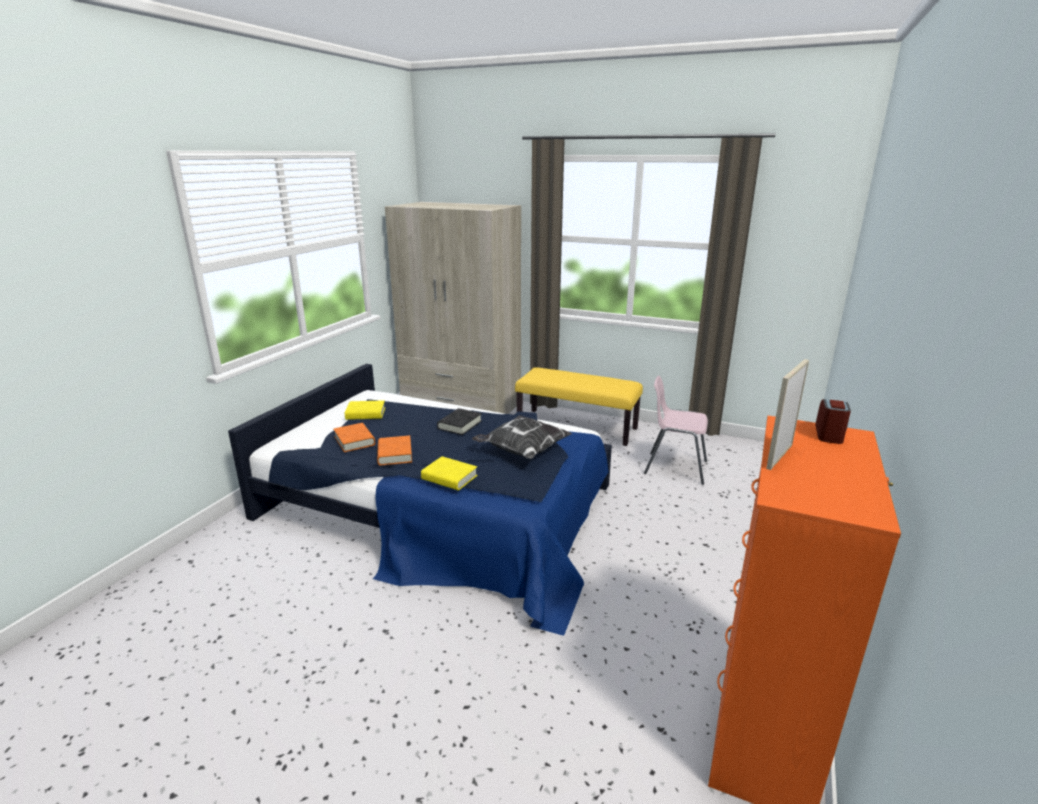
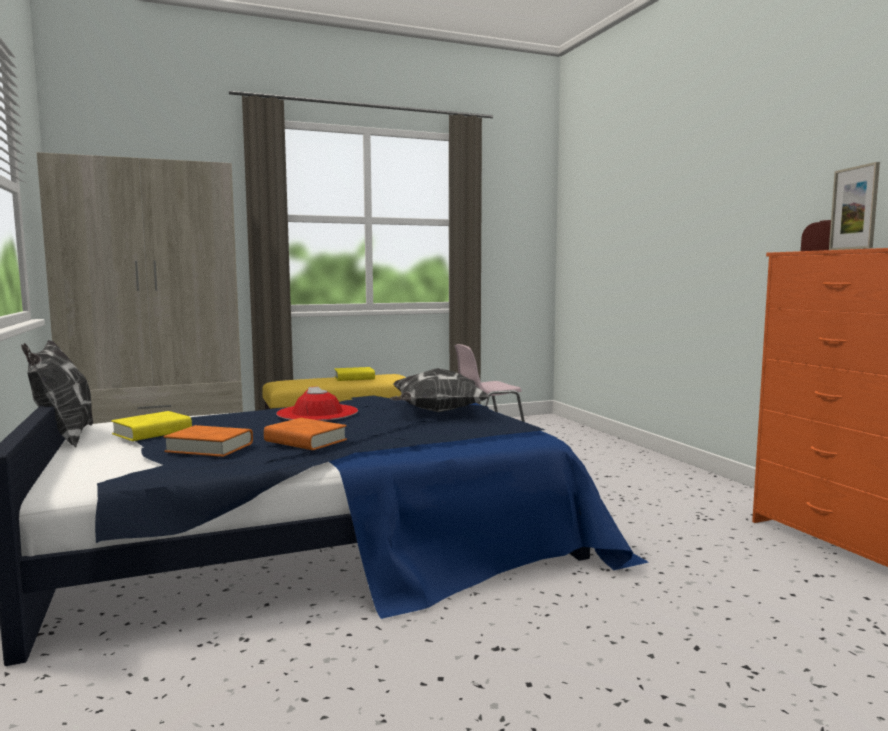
camera: 45 degrees left, 15 degrees down
(339, 402) = (64, 438): none -> pillow
(449, 477) = (421, 438): yellow book -> yellow book (354, 378)
(459, 425) = (317, 413): black book -> red hat

